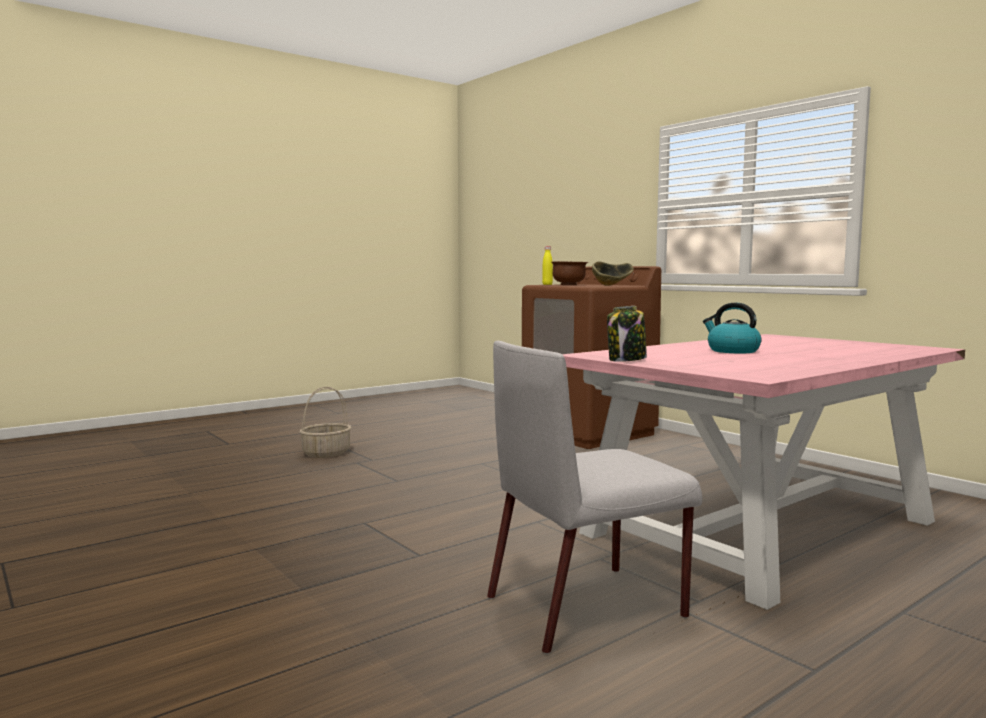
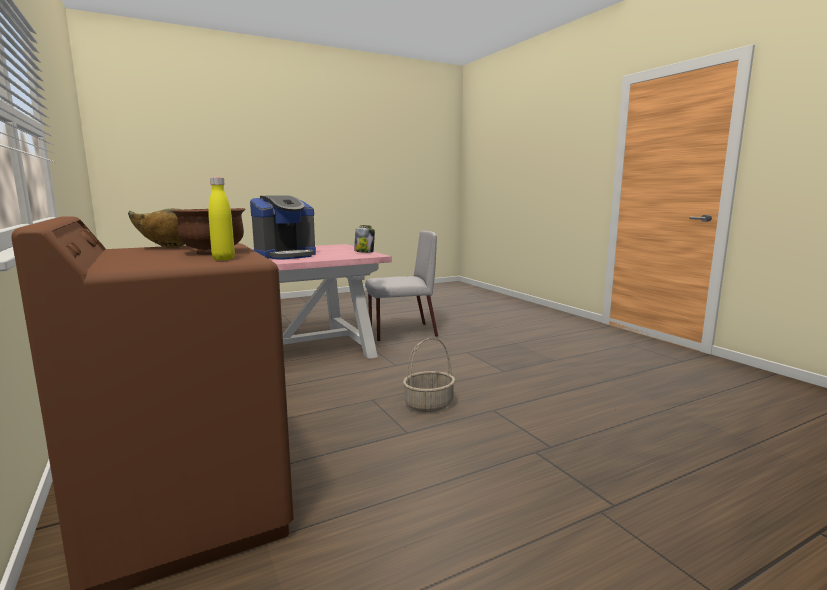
camera: 170 degrees left, 5 degrees up
(326, 453) = (608, 476): basket -> basket (428, 405)
(732, 351) = (285, 255): kettle -> coffee machine

